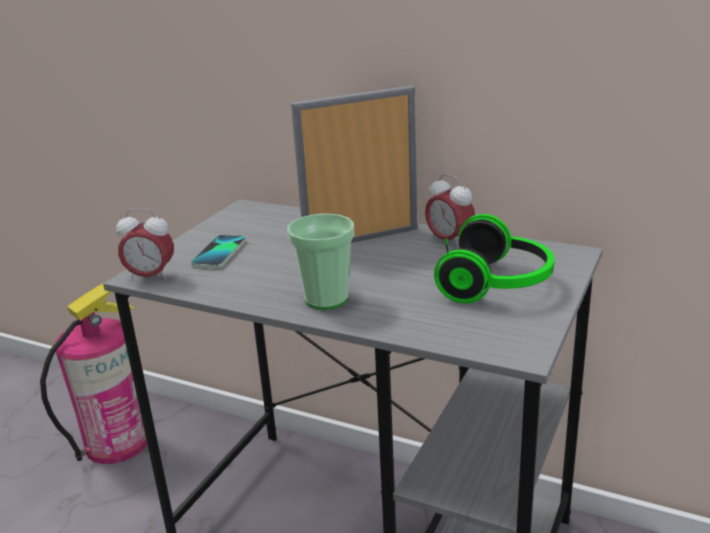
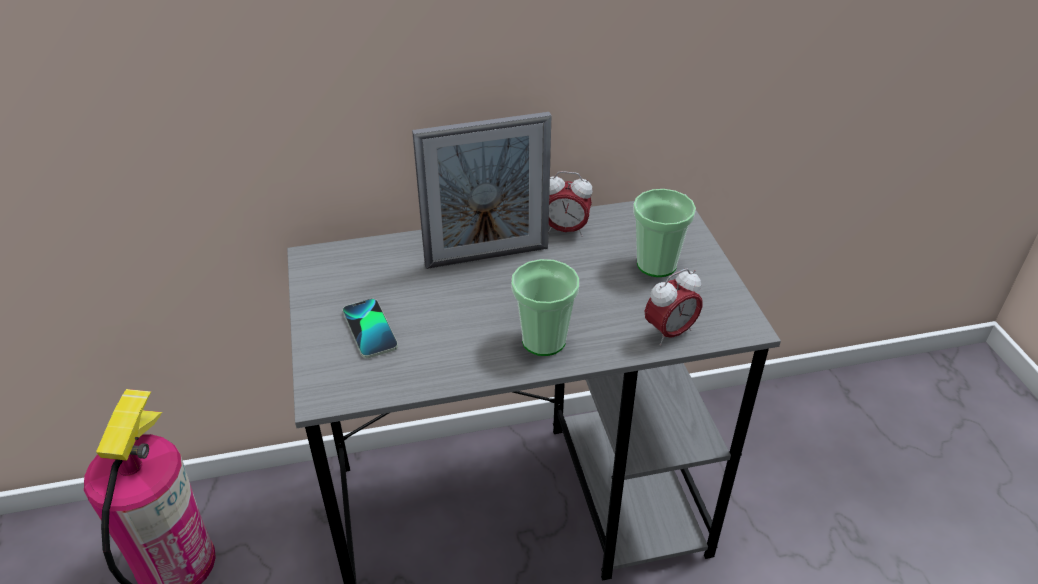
camera: 40 degrees left, 15 degrees up
(151, 277) = (340, 391): alarm clock -> alarm clock (669, 333)
(361, 239) = (487, 256): picture frame -> picture frame turned 135 degrees counterclockwise
(498, 284) = (656, 264): headphones -> cup

